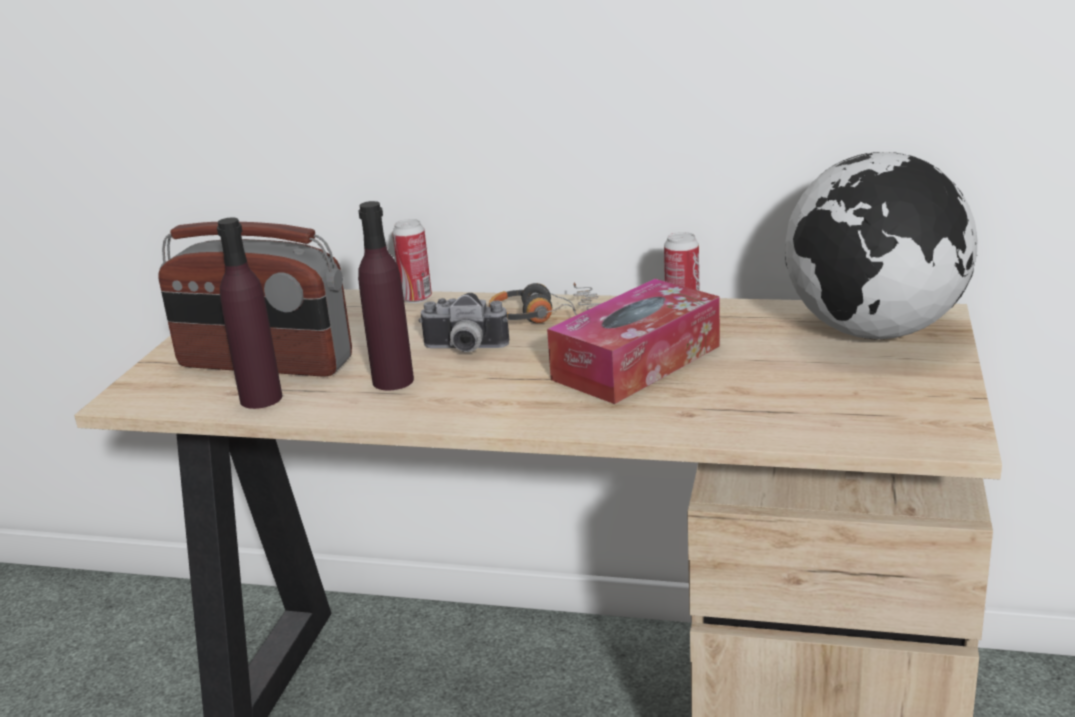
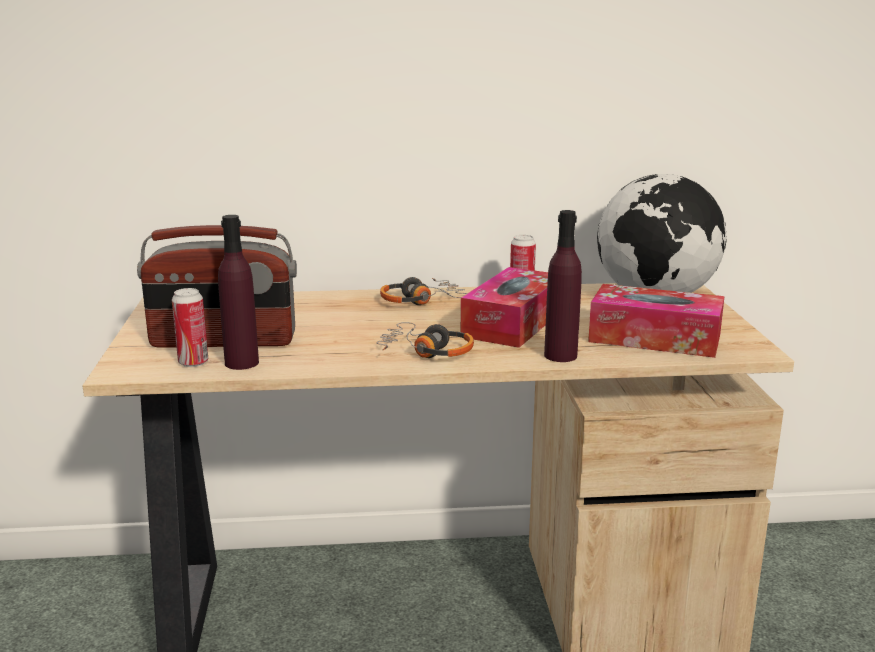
camera: 20 degrees left, 5 degrees down
(393, 381) = (340, 345): purple bottle -> purple bottle (560, 356)
(416, 298) = (311, 295): can -> can (193, 363)
(464, 349) = (378, 323): camera -> none
(489, 400) = (426, 351): none -> headphones
(816, 404) = (654, 338): none -> tissue box

